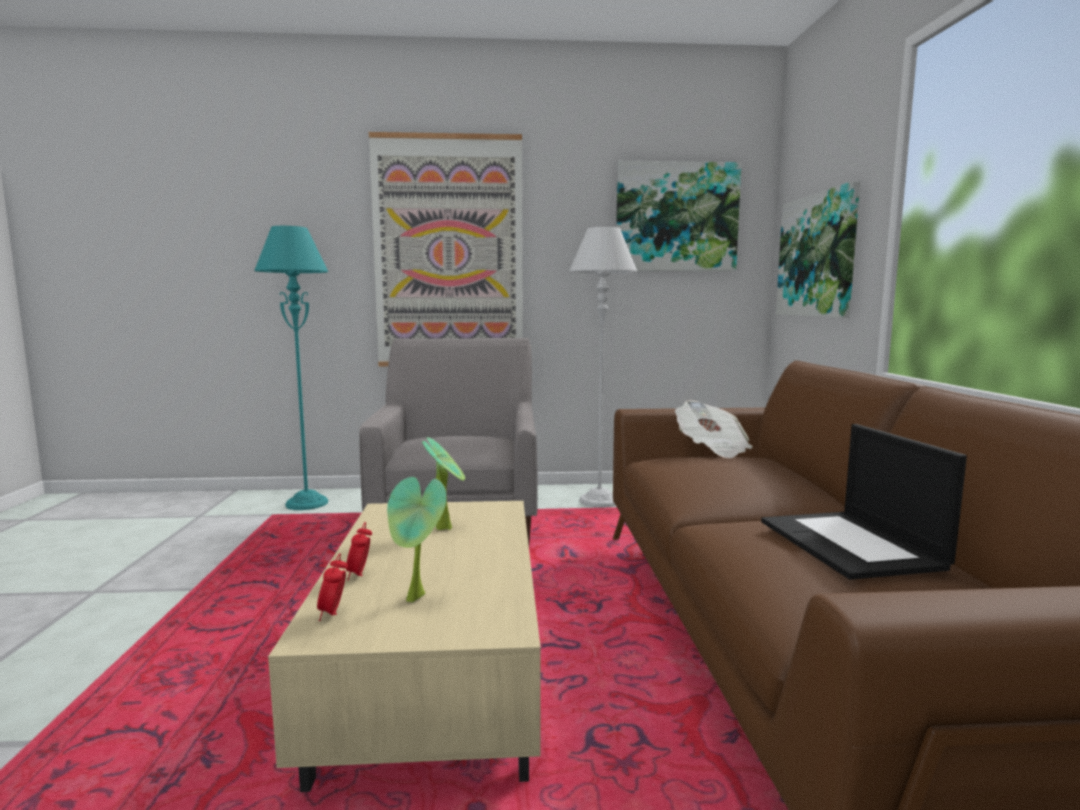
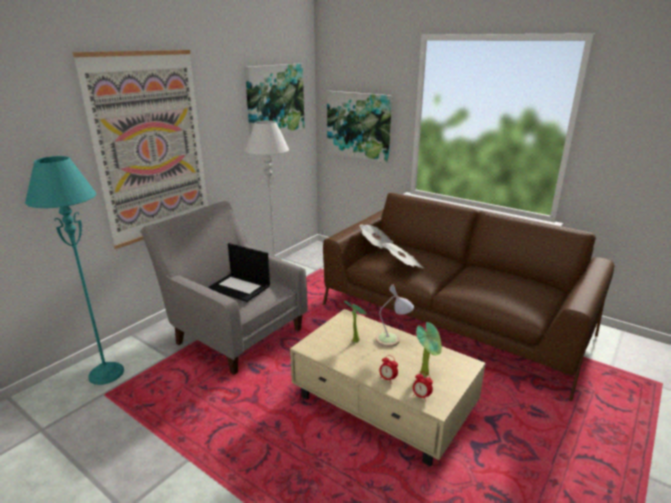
camera: 50 degrees left, 15 degrees up
(487, 549) = (393, 340): none -> table lamp
(691, 470) = (402, 265): none -> newspaper
(851, 544) = (502, 281): laptop -> laptop (240, 287)

